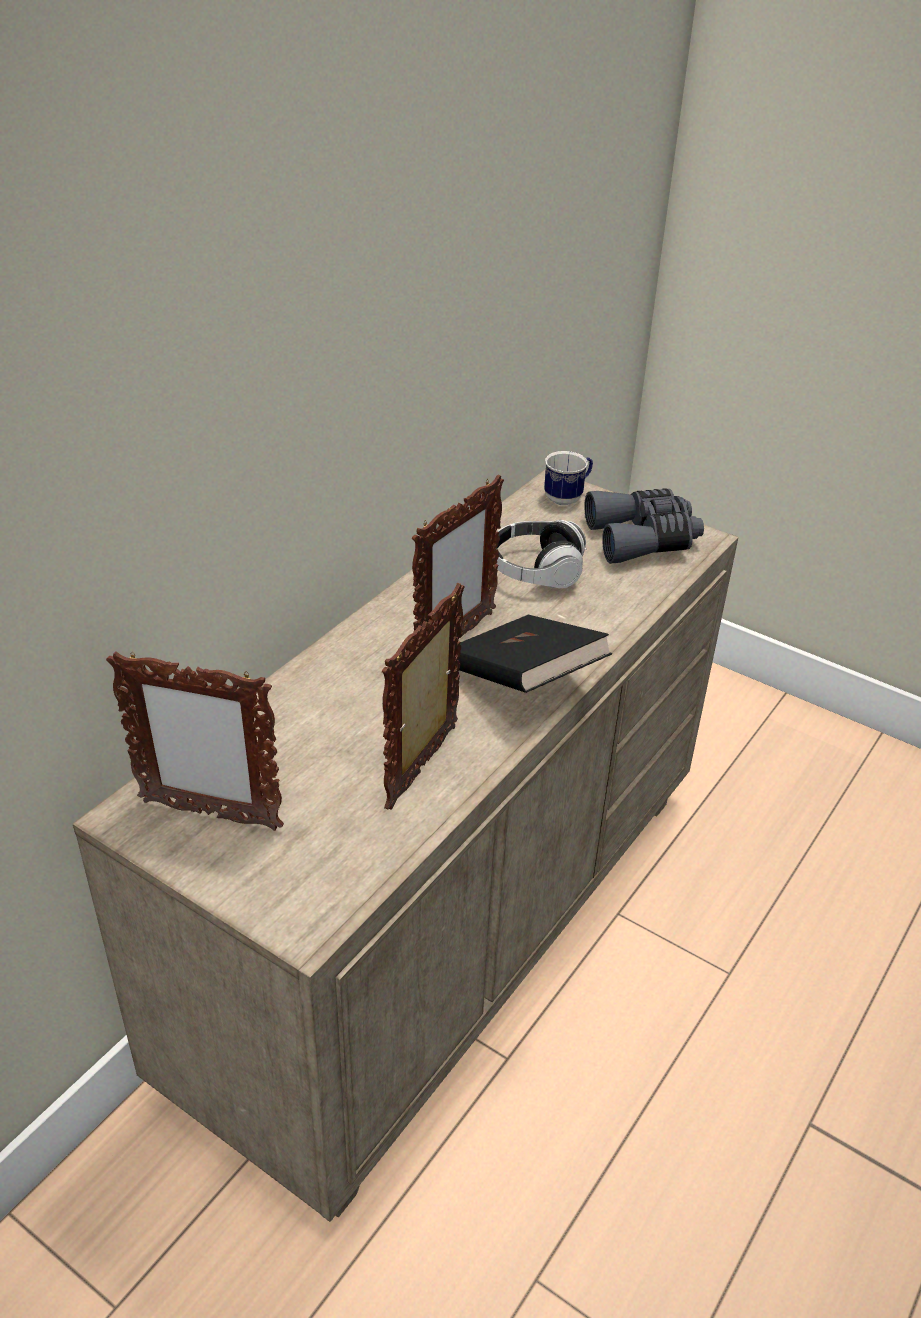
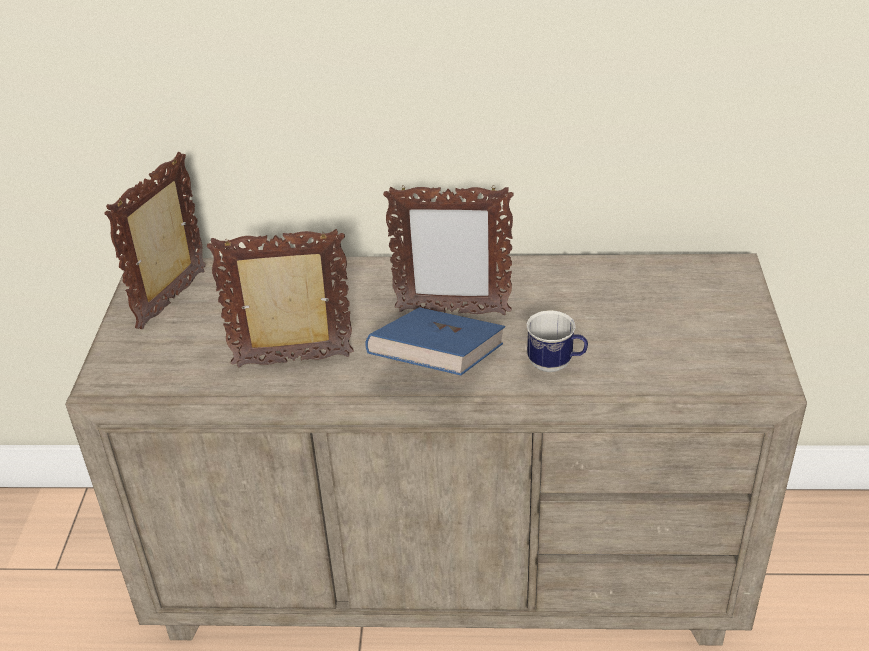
camera: 60 degrees right, 0 degrees up
(209, 814) = (174, 299): picture frame -> picture frame turned 45 degrees clockwise
(523, 681) = (438, 365): black book -> blue book
(536, 571) = (590, 312): headphones -> none
(567, 497) = (724, 282): mug -> mug (556, 365)
(643, 539) = (718, 347): grey binoculars -> none

